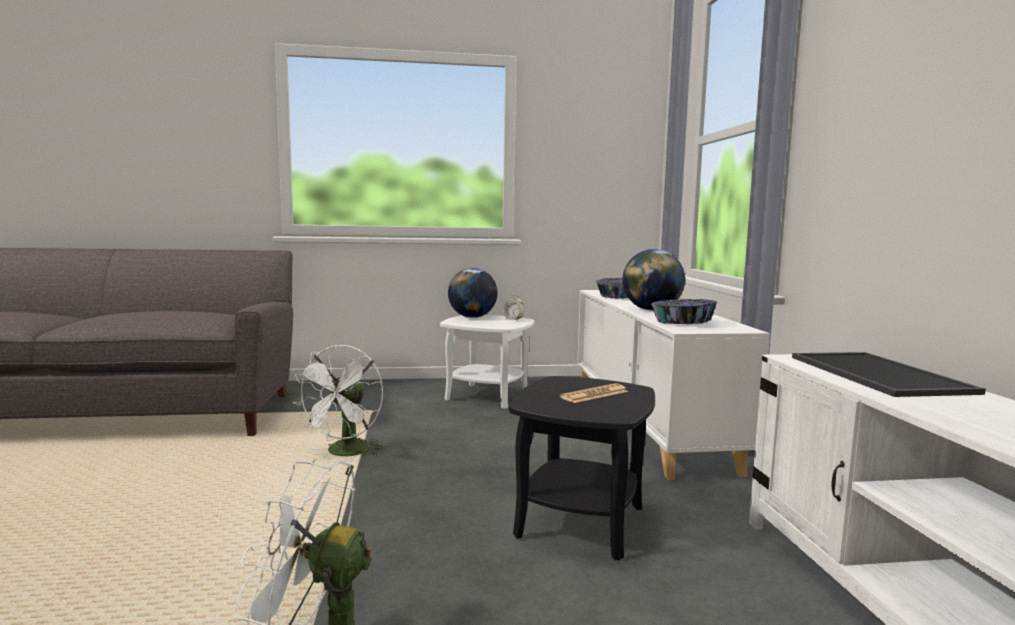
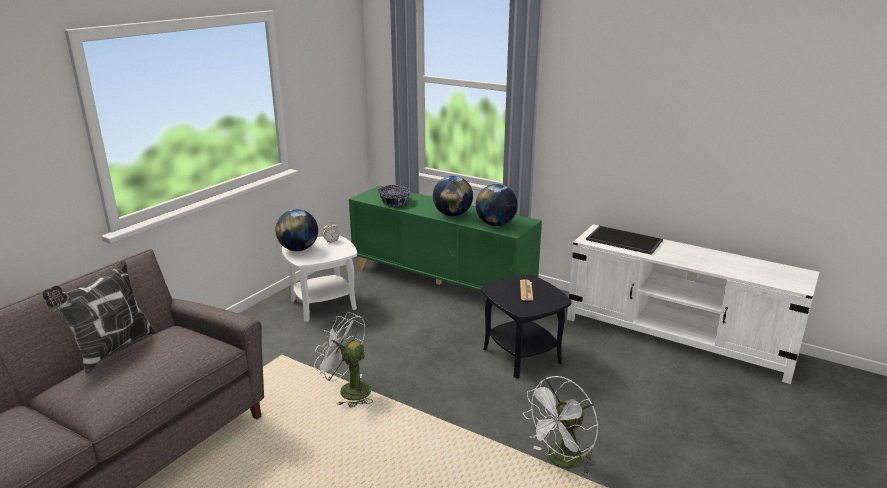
camera: 50 degrees left, 15 degrees up
(178, 309) = (112, 350): none -> pillow
(345, 453) = (348, 390): white fan -> white fan turned 150 degrees clockwise
(647, 422) = (441, 281): white cabinet -> green cabinet
(682, 322) = (495, 224): bowl -> globe

